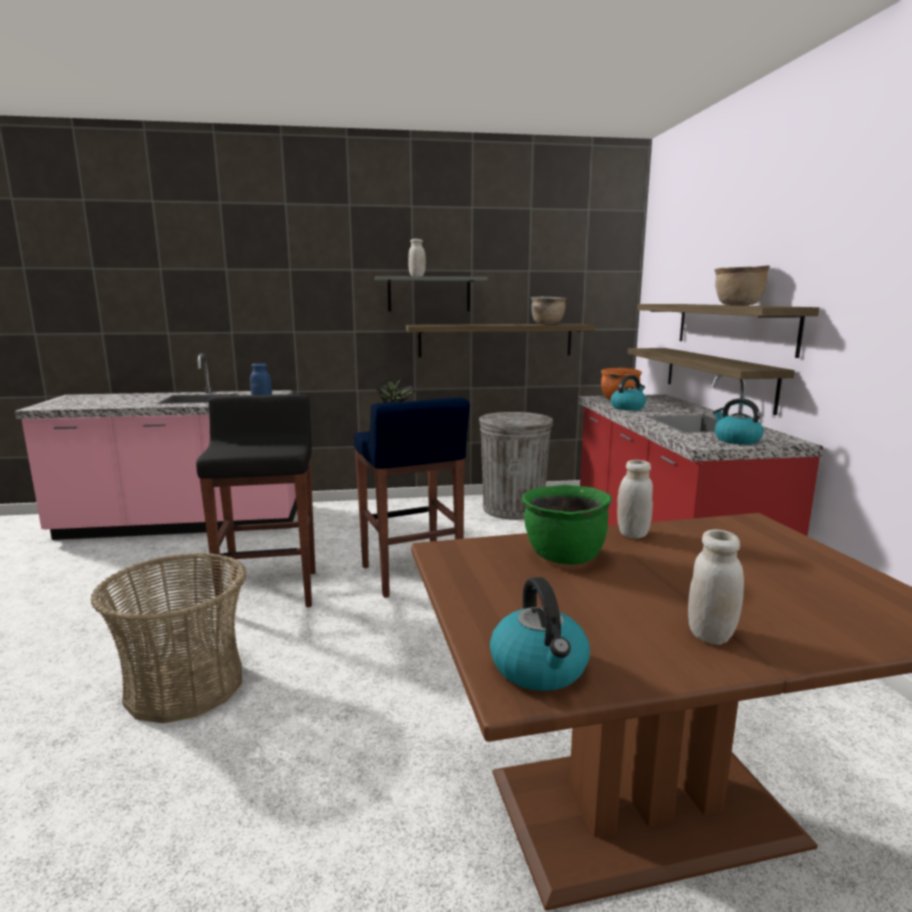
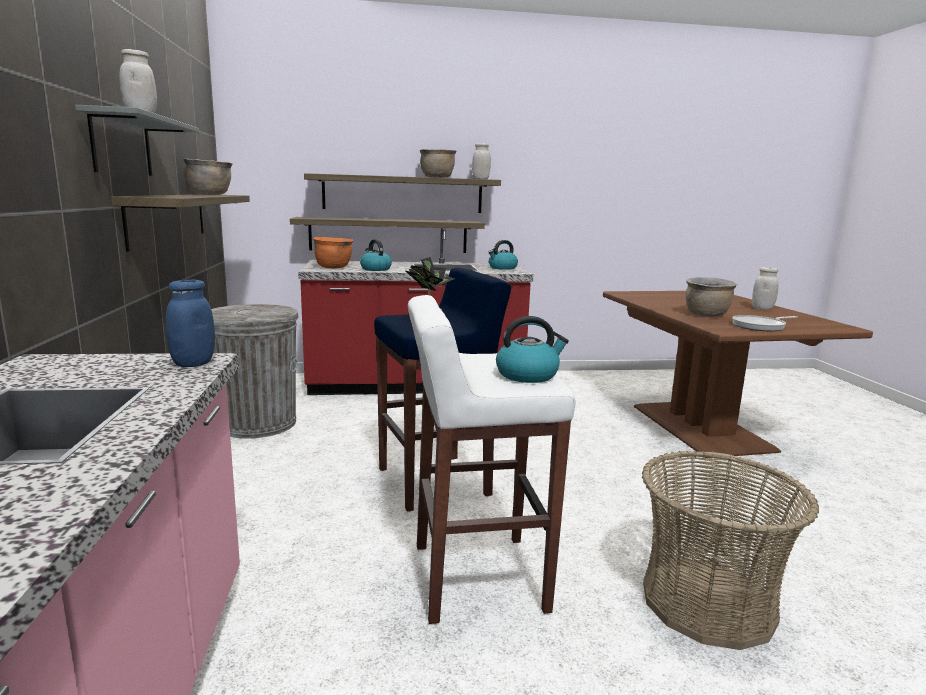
camera: 90 degrees left, 0 degrees up
(270, 591) = (476, 577): black stool -> white stool
(481, 583) = (760, 326): none -> frying pan
(540, 669) = (825, 324): kettle -> kettle (528, 375)
(563, 557) = (707, 315): green cooking pot -> brown cooking pot
(632, 533) = (658, 305): white jar -> white jar (480, 179)

